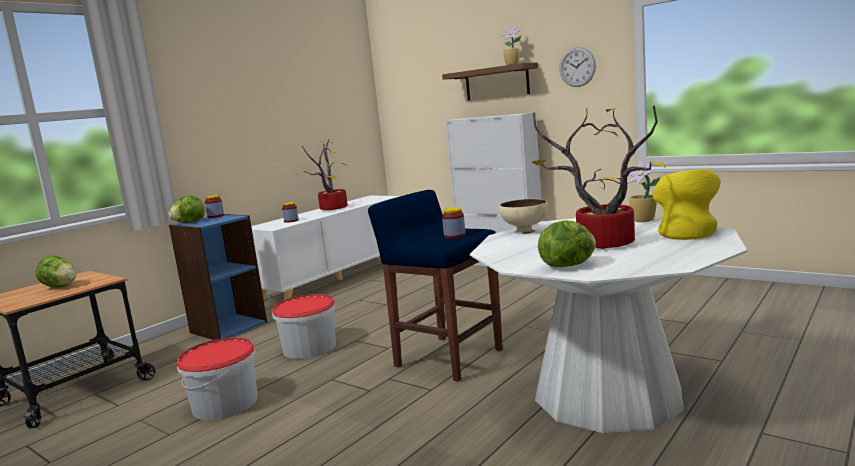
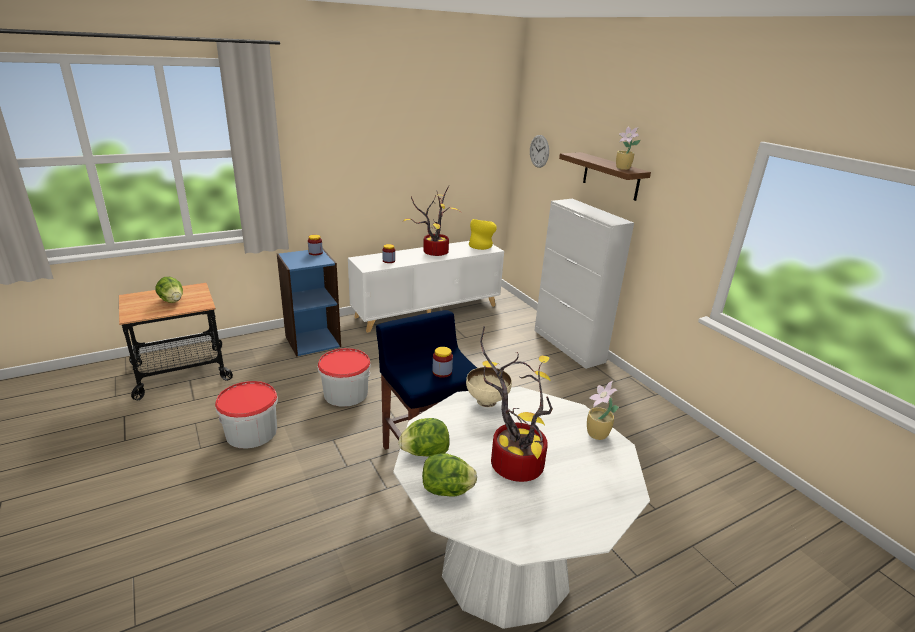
camera: 20 degrees right, 15 degrees up
(189, 222) = (291, 256): lettuce -> lettuce (424, 453)
(577, 67) = (685, 193): wall clock -> wall clock (539, 151)
(685, 233) = (599, 483): yellow vase -> yellow vase (481, 245)

